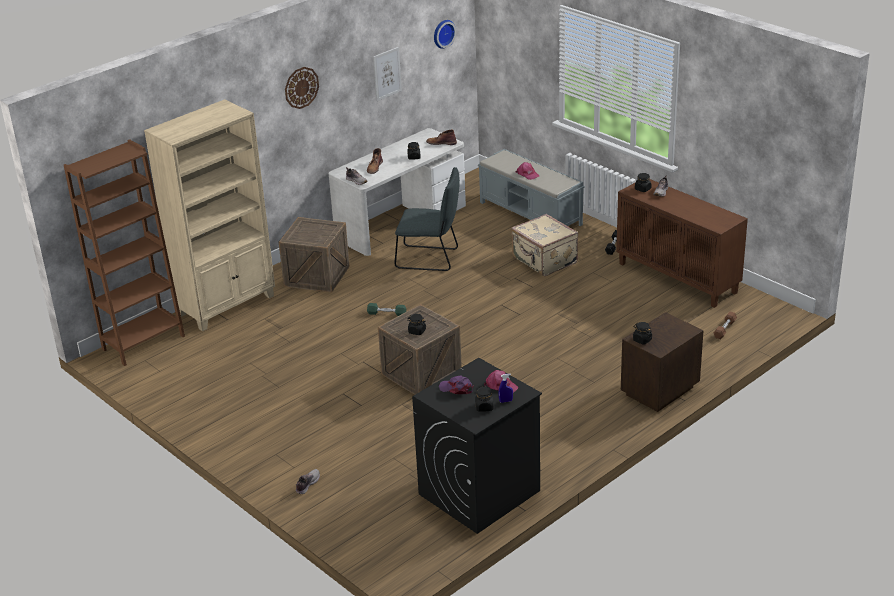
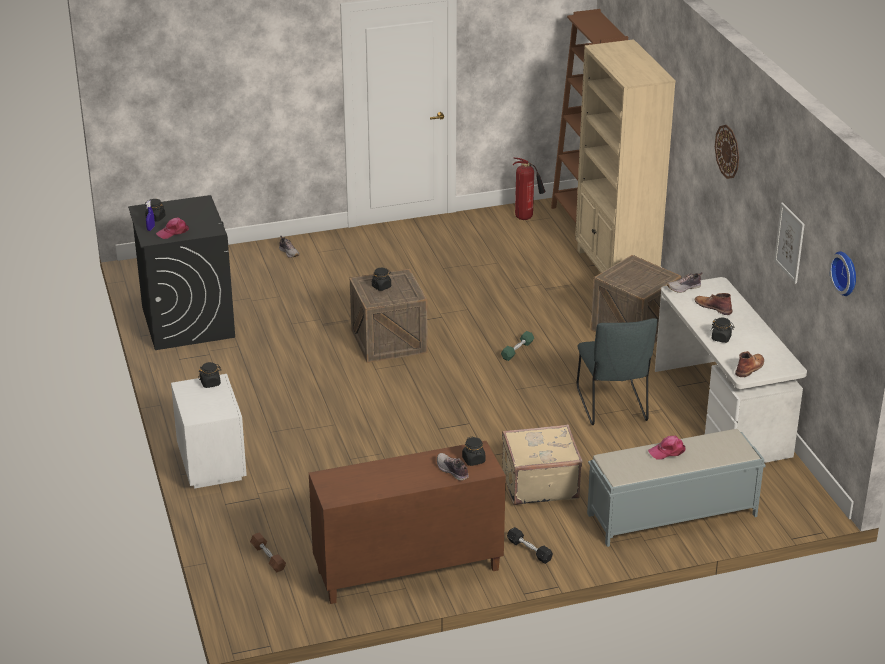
camera: 115 degrees right, 0 degrees up
(153, 373) = (526, 218): none -> fire extinguisher
(430, 259) = (613, 407): grey chair -> grey chair turned 45 degrees counterclockwise
(456, 388) = (195, 213): purple cap -> none
(658, 391) = (213, 464): brown nightstand -> white nightstand

